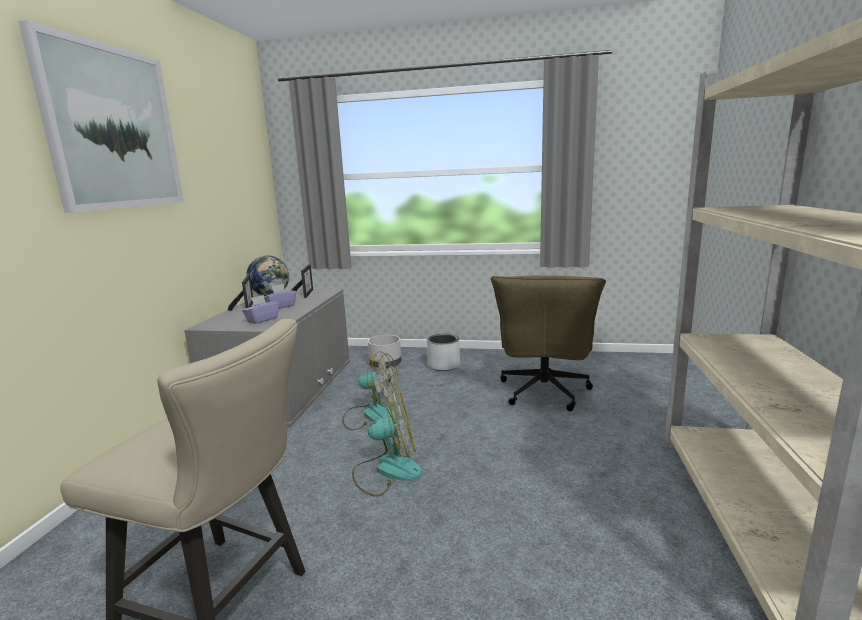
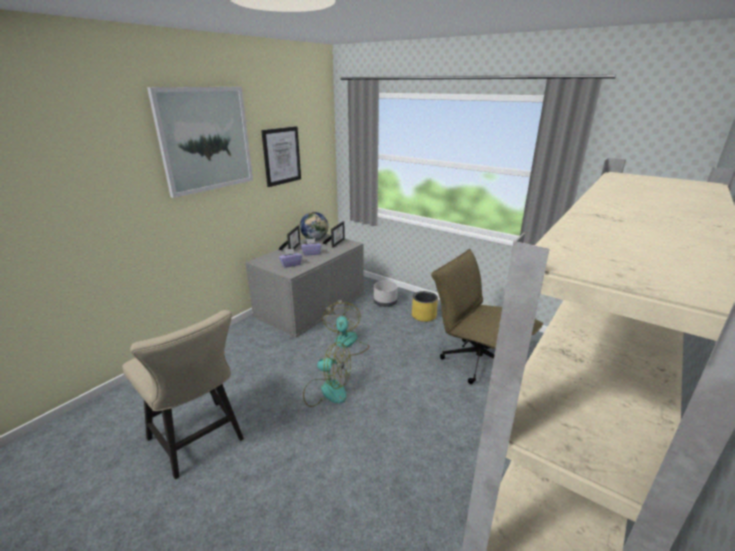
camera: 25 degrees right, 10 degrees up
(214, 174) = (281, 156): none -> picture
(371, 415) = (346, 344): fan -> fan turned 135 degrees counterclockwise
(444, 365) = (424, 316): grey planter -> yellow planter
(544, 390) = (479, 362): beige office chair -> beige office chair turned 90 degrees clockwise

